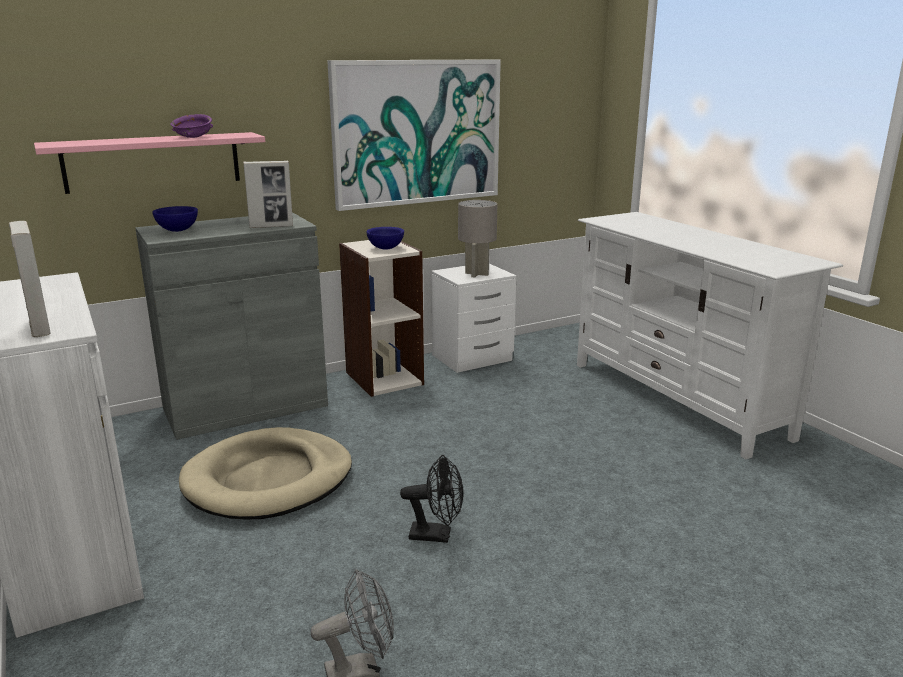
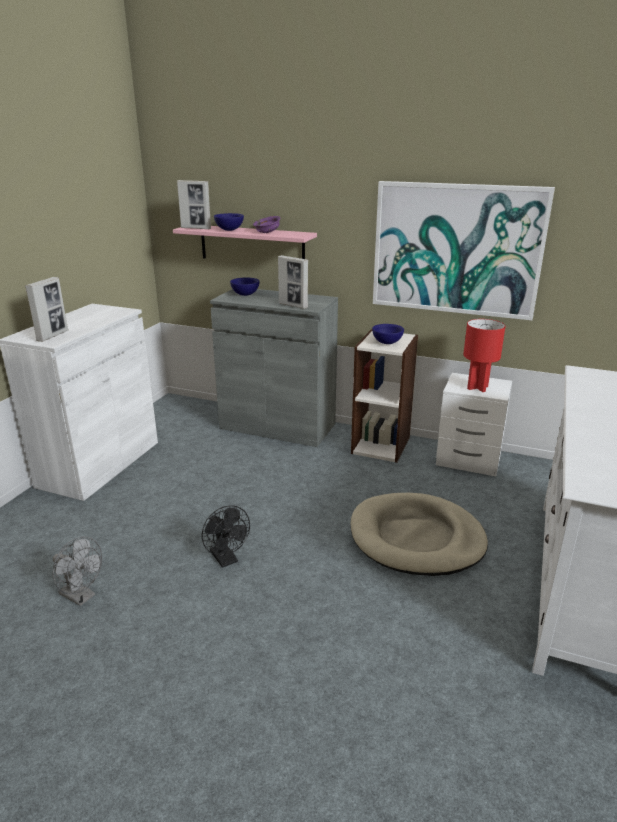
camera: 50 degrees right, 5 degrees up
(71, 143) = (196, 228): none -> picture frame
(131, 140) = (229, 230): none -> blue bowl
(269, 479) = (216, 474): beige dog bed -> beige dog bed (416, 538)
(476, 274) = (477, 387): grey table lamp -> red table lamp

